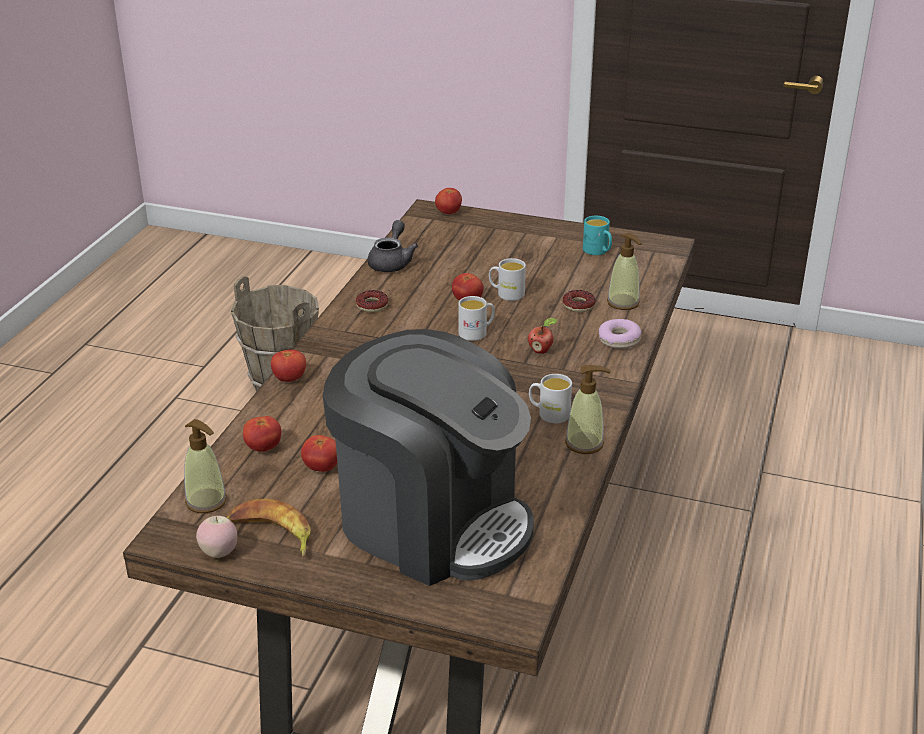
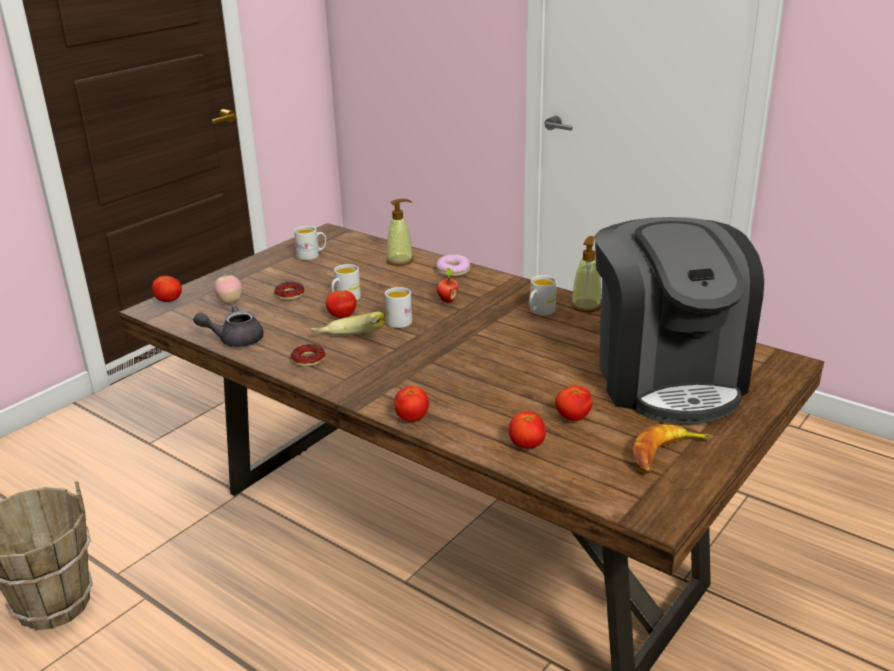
camera: 70 degrees left, 5 degrees down
(206, 501) = (604, 487): soap dispenser -> none
(219, 553) = (689, 486): apple -> apple (230, 302)
(391, 262) = (235, 340): grey teapot -> grey teapot turned 45 degrees counterclockwise
(413, 318) = (349, 343): none -> banana
(432, 521) = (667, 378): coffee machine -> coffee machine turned 120 degrees clockwise
(578, 305) = (389, 276): donut -> donut (289, 295)
(598, 251) = (312, 255): turquoise mug -> white mug

